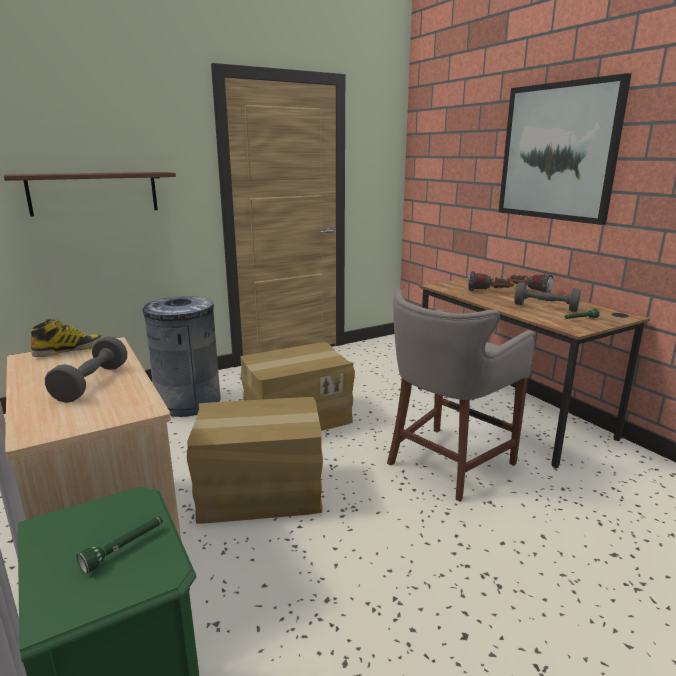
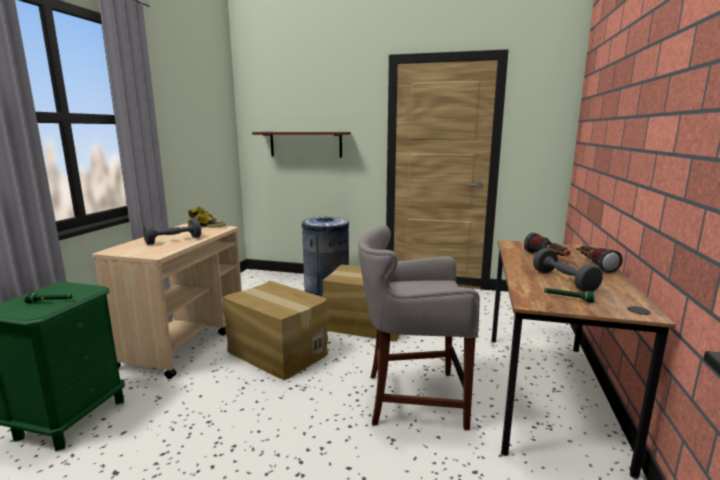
camera: 45 degrees right, 5 degrees down
(557, 152) = (645, 108): picture -> none

